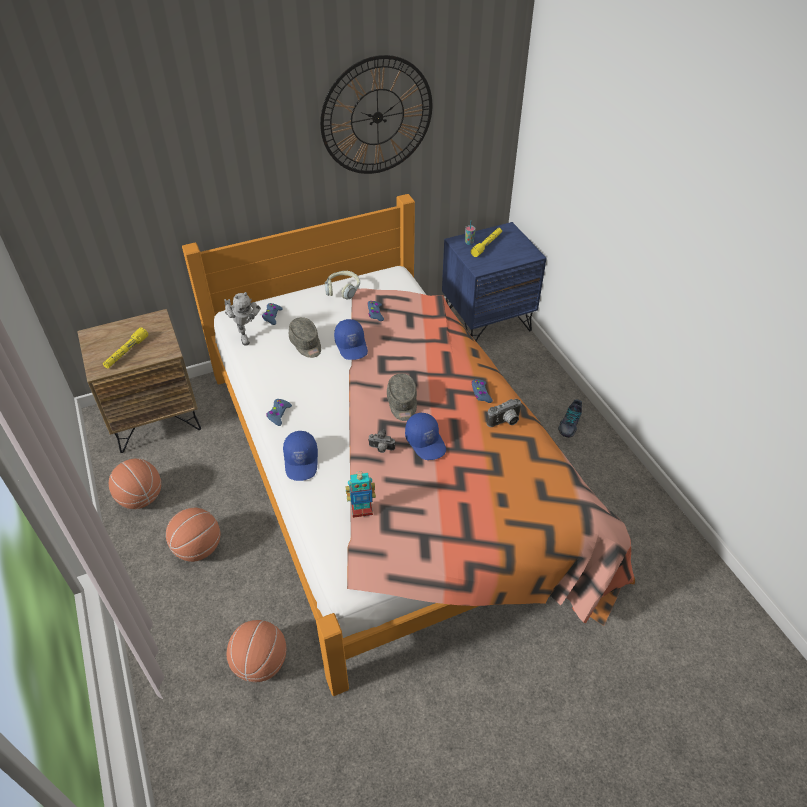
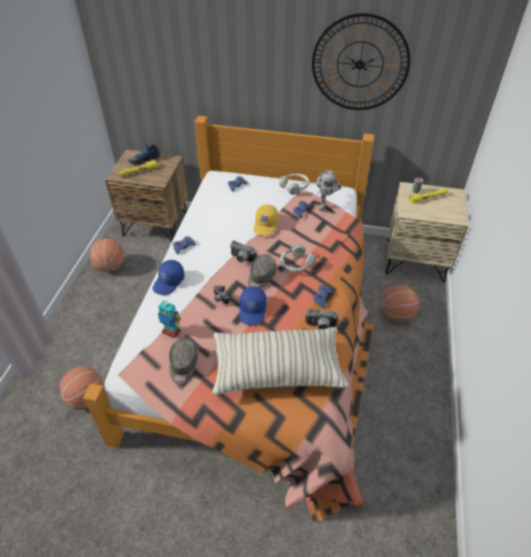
camera: 35 degrees right, 0 degrees up
(198, 548) = (113, 311): basketball -> basketball (396, 314)
(245, 334) = (211, 190): toy robot -> toy robot (325, 203)
(306, 344) = (240, 212): grey cap -> grey cap (183, 365)
(352, 346) = (266, 225): blue cap -> yellow cap
(363, 395) = (242, 259): none -> camera
(424, 372) = (296, 264): none -> headphones
(486, 321) = (415, 260): blue nightstand -> beige nightstand
(505, 486) = (277, 370): none -> pillow
(569, 424) = (416, 363): shoe -> shoe (144, 159)

